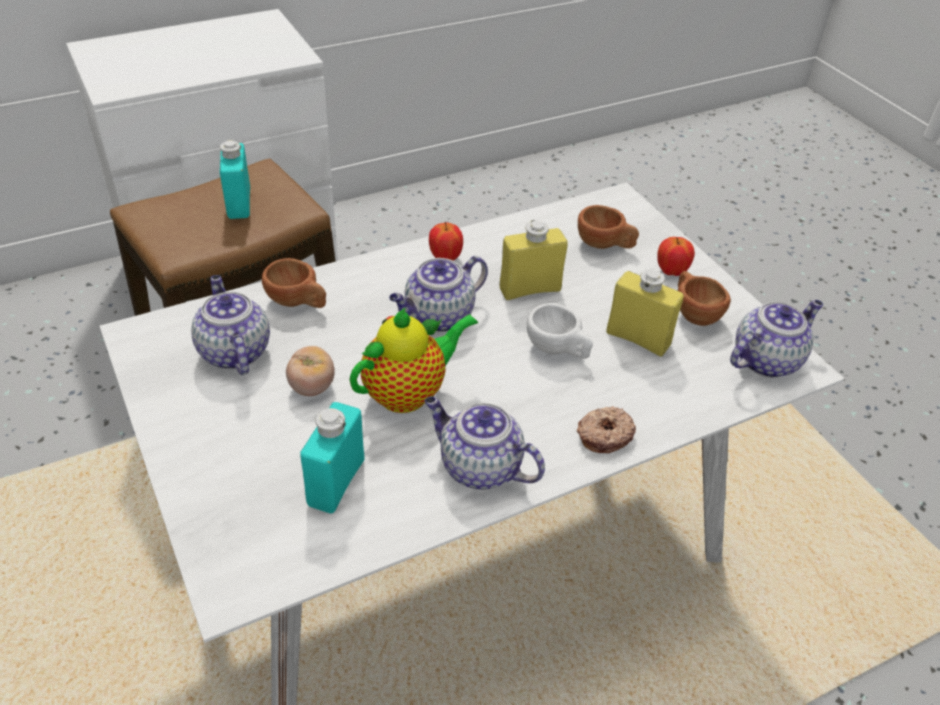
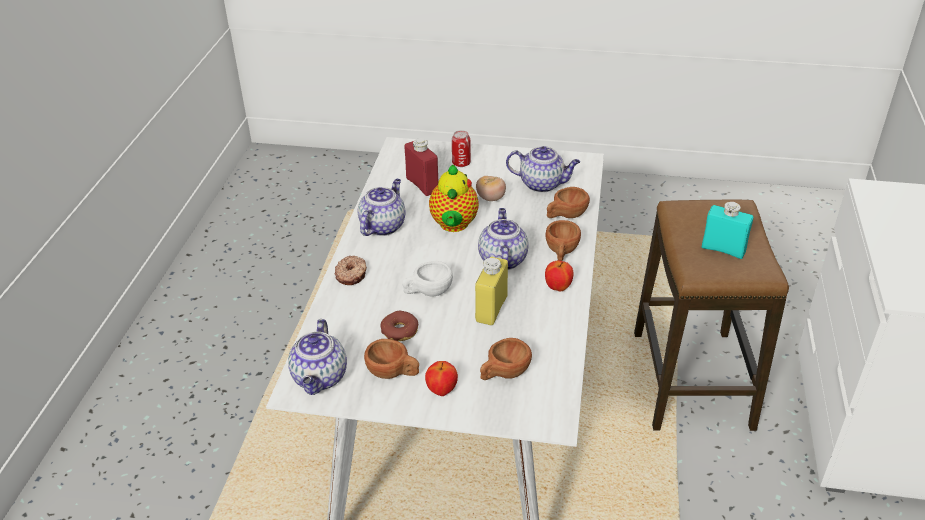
camera: 130 degrees right, 5 degrees down
(234, 468) = (461, 163): none -> can
(336, 482) = (422, 185): turquoise bottle -> red bottle
(380, 278) = (561, 253): none -> brown cup
(478, 467) = (382, 226): teapot -> teapot turned 45 degrees counterclockwise
(638, 339) = (400, 331): yellow bottle -> donut

